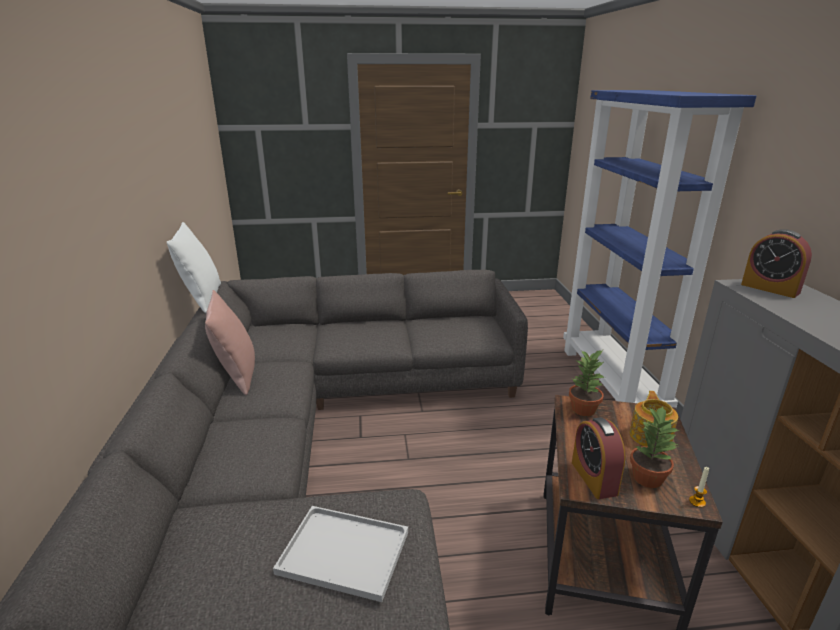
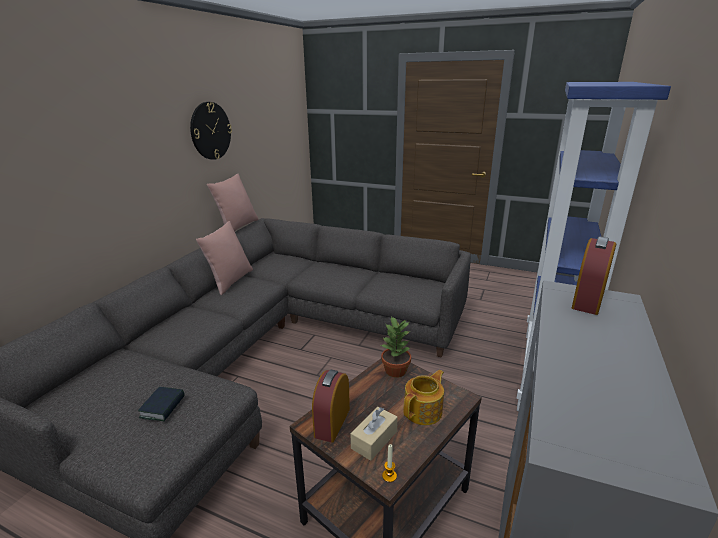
camera: 30 degrees right, 0 degrees up
(152, 162) = (210, 131): none -> wall clock
(202, 299) = (237, 227): white pillow -> pink pillow
(346, 552) = (163, 407): white tray -> book
(647, 477) = (374, 440): potted plant -> beige tissue box
(770, 288) = (588, 300): alarm clock -> alarm clock turned 45 degrees clockwise

